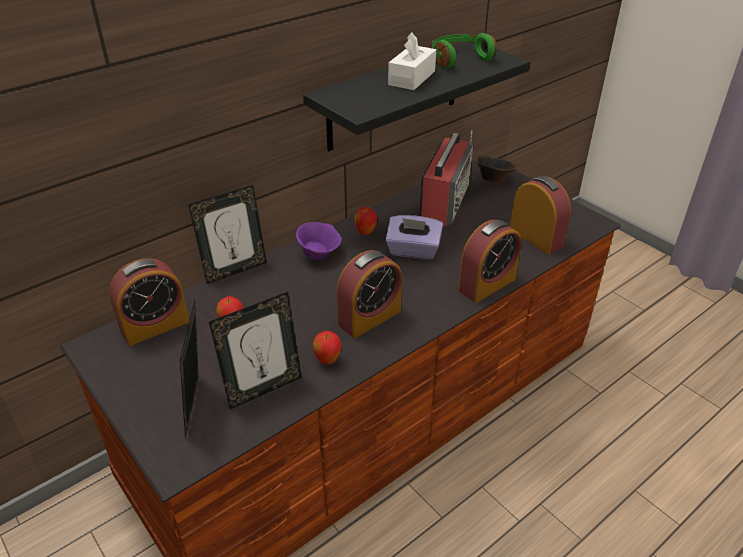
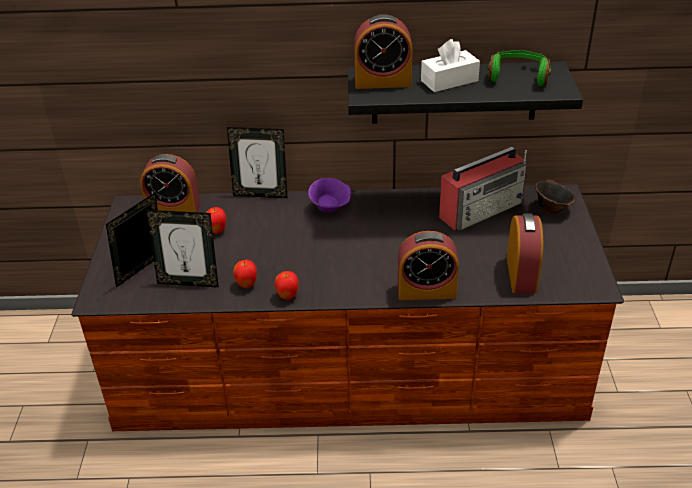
camera: 40 degrees right, 0 degrees up
(365, 233) = (384, 207): apple -> apple (288, 296)
(369, 317) = (308, 271): alarm clock -> alarm clock (382, 82)
(413, 251) = (402, 238): purple tissue box -> none

